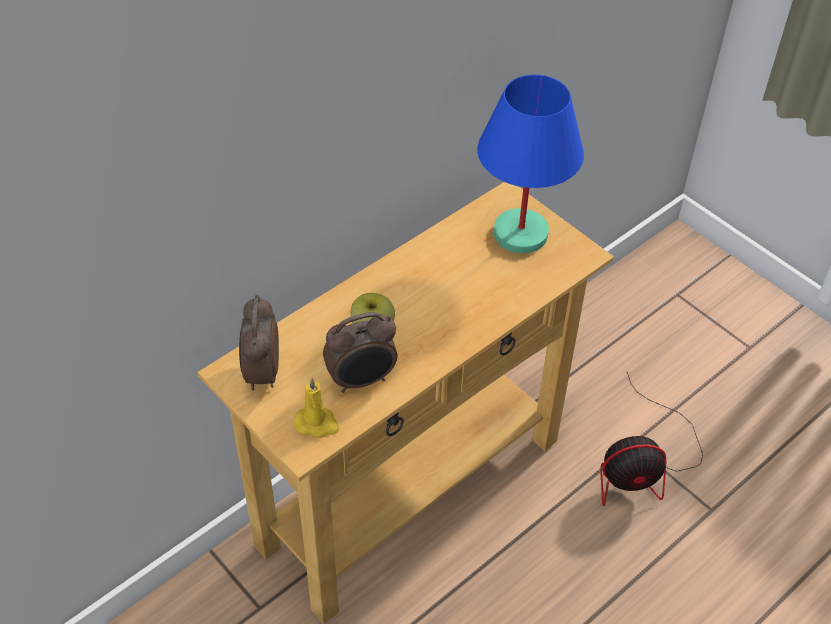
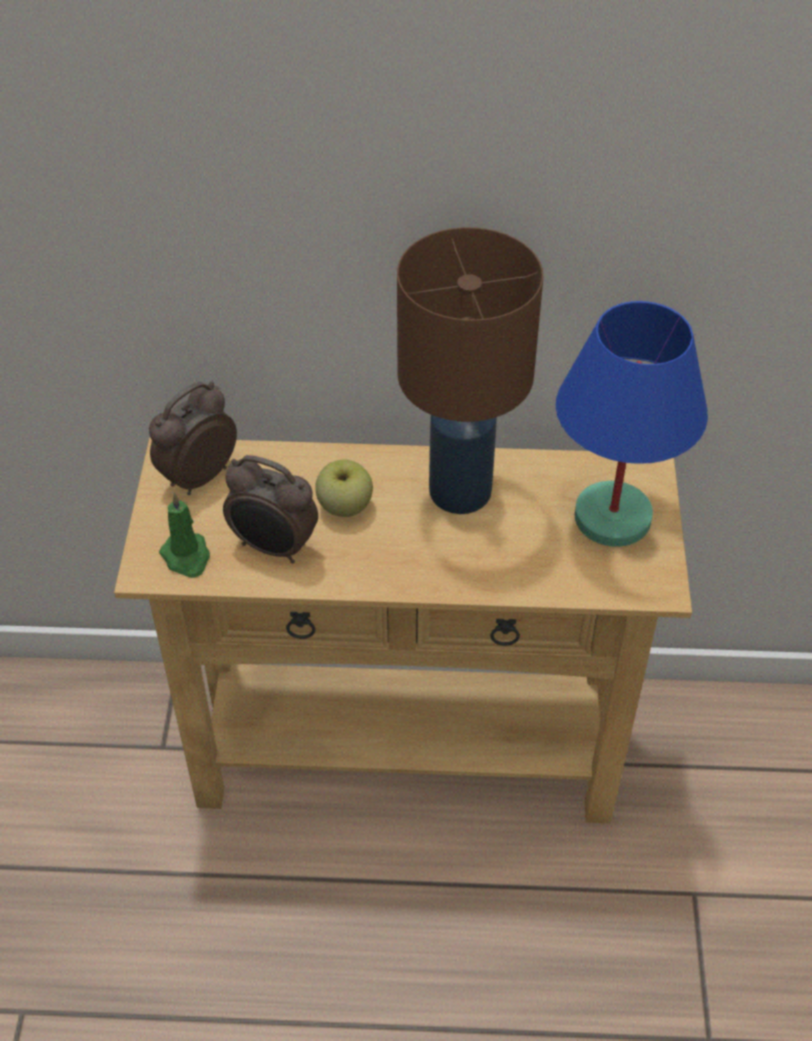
camera: 45 degrees right, 0 degrees up
(317, 424) = (187, 557): yellow candle -> green candle
(427, 274) = (462, 492): none -> brown table lamp
(642, 465) = (680, 926): fan -> none

